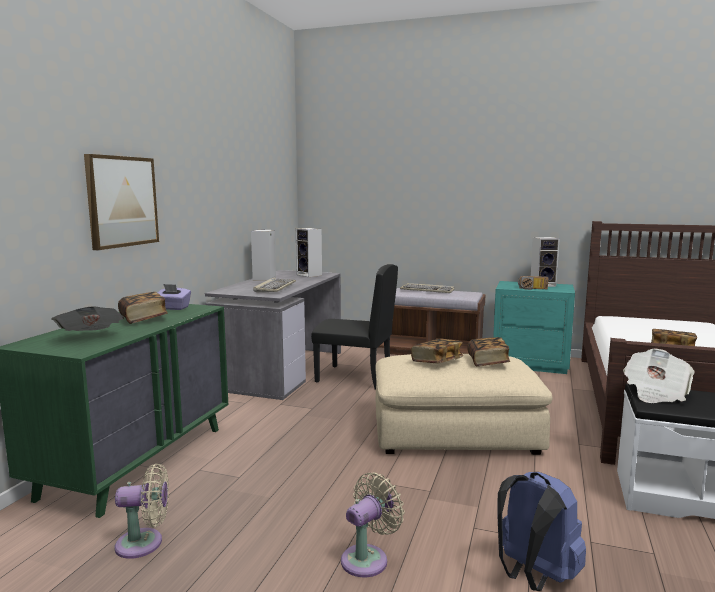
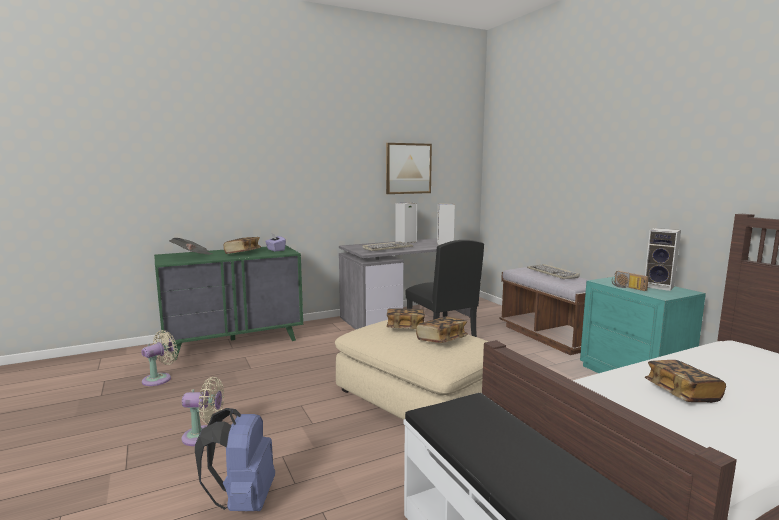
camera: 45 degrees right, 0 degrees up
(122, 201) = (260, 177): picture -> picture (408, 168)
(144, 543) = (160, 379): beige fan -> beige fan turned 90 degrees counterclockwise
(655, 393) = (469, 408): newspaper -> none

